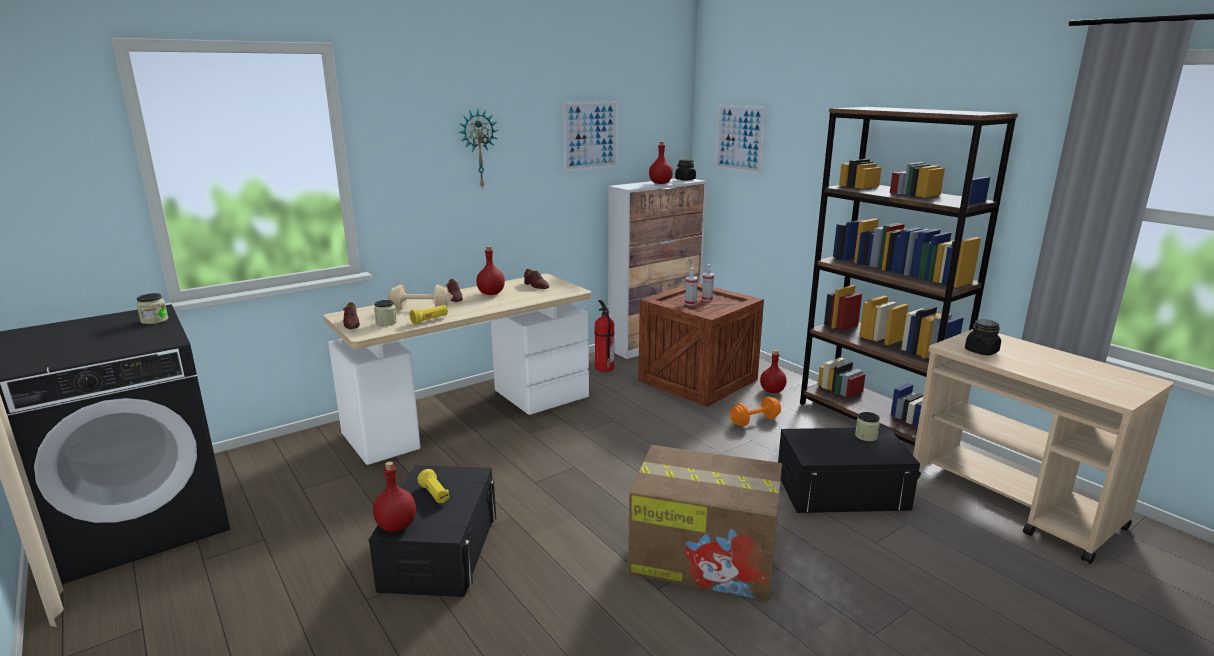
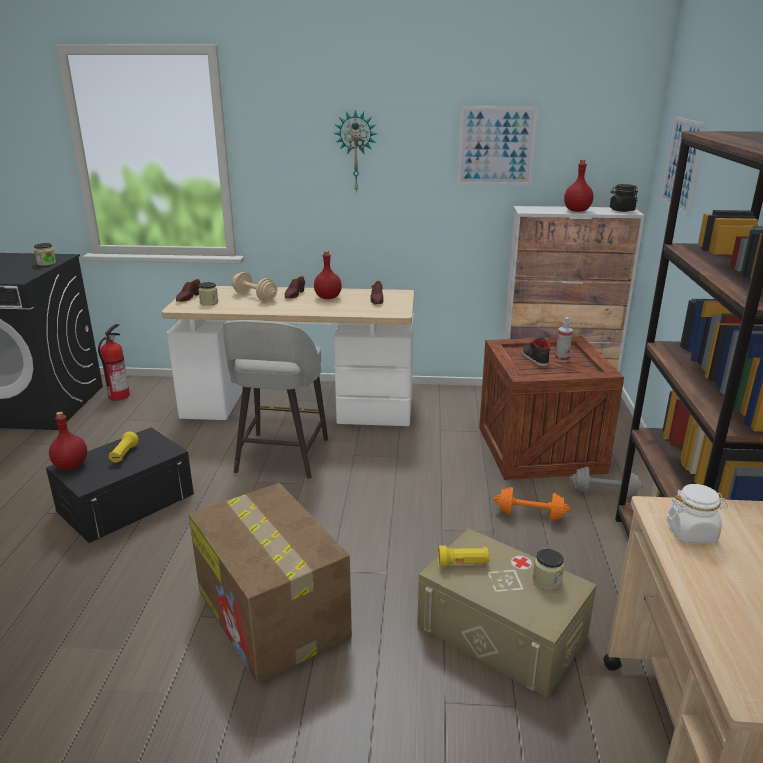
camera: 40 degrees right, 5 degrees up
(430, 320) = (238, 309): yellow flashlight -> yellow flashlight (463, 564)
(523, 456) = (281, 457): none -> grey stool
(603, 367) = (467, 404): fire extinguisher -> fire extinguisher (119, 395)
(690, 303) = (534, 358): spray bottle -> black shoe
(772, 391) = (604, 492): red bottle -> grey dumbbell
(841, 490) = (502, 630): black storage box -> beige storage box
(981, 351) = (691, 532): black jar -> white jar

